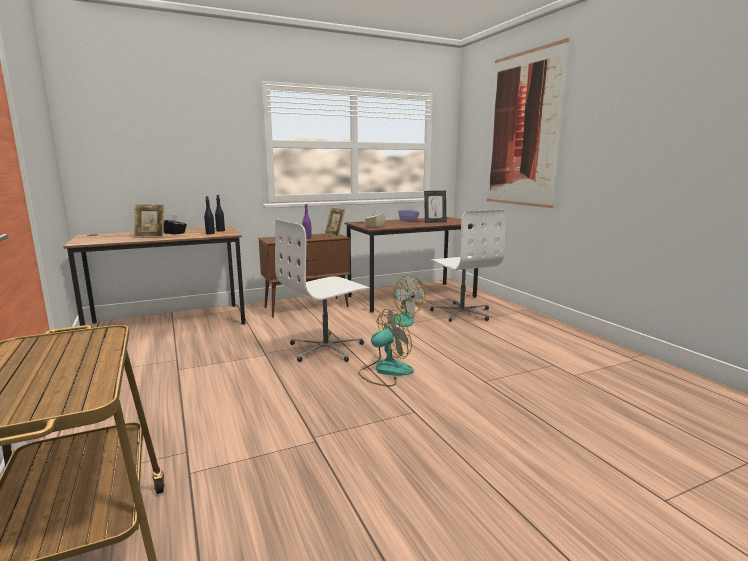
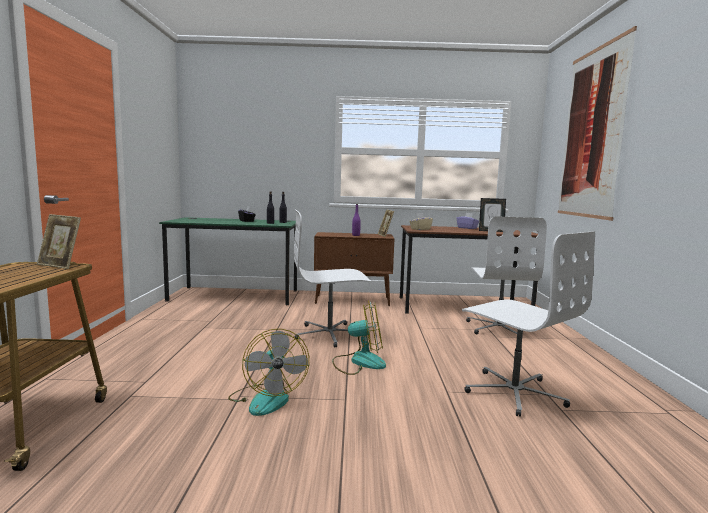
camera: 25 degrees right, 5 degrees down
(151, 237) = (225, 222): picture frame -> picture frame (60, 265)
(168, 323) = (235, 295): brown desk -> green desk
(398, 320) = (424, 324): fan -> fan (267, 398)
(531, 369) = (514, 392): none -> white office chair

